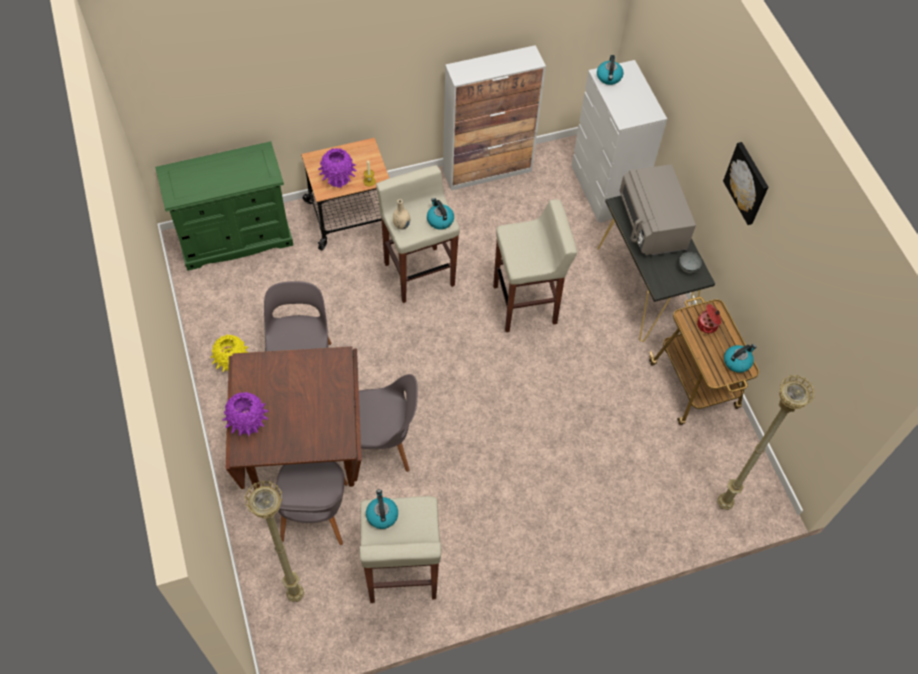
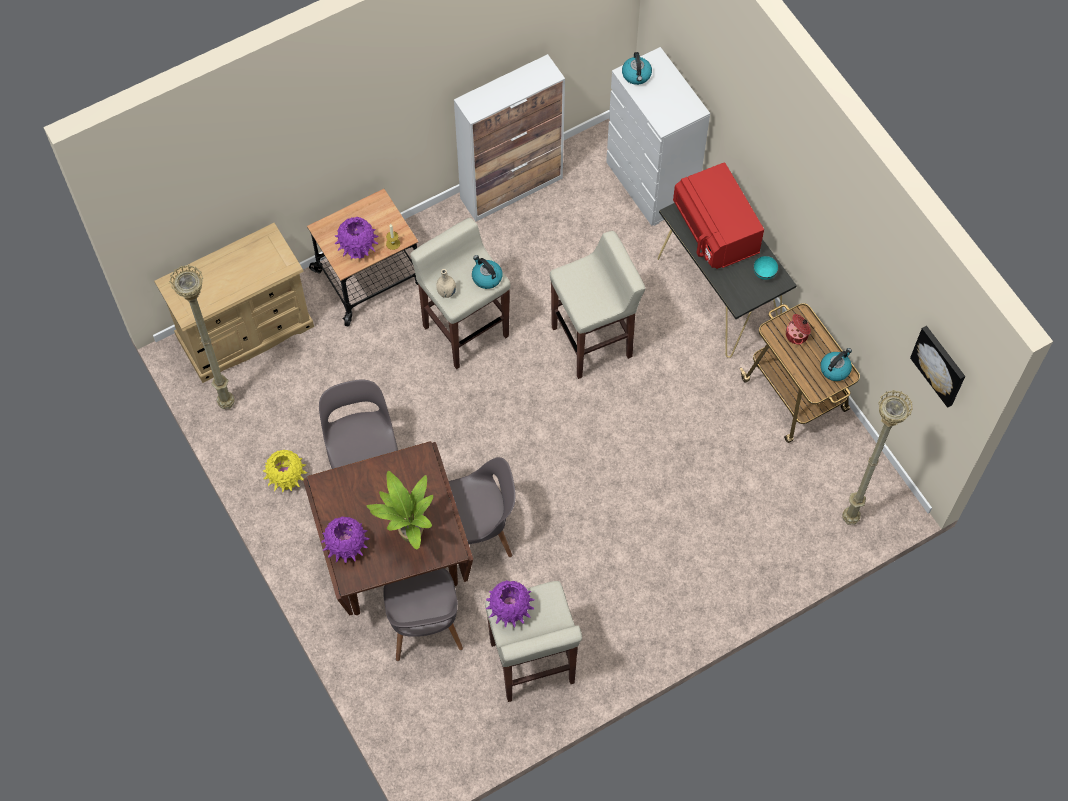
camera: 10 degrees left, 5 degrees up
(235, 238) = (245, 332): green dresser -> beige dresser
(297, 595) = (430, 711): beige floor lamp -> beige floor lamp (228, 403)
(307, 426) = (408, 536): none -> potted plant
(382, 515) = (510, 611): kettle -> purple vase
(651, 225) = (715, 231): grey microwave -> red microwave
(687, 268) = (764, 273): grey bowl -> turquoise bowl
(747, 183) = (810, 188): picture -> picture (940, 365)

